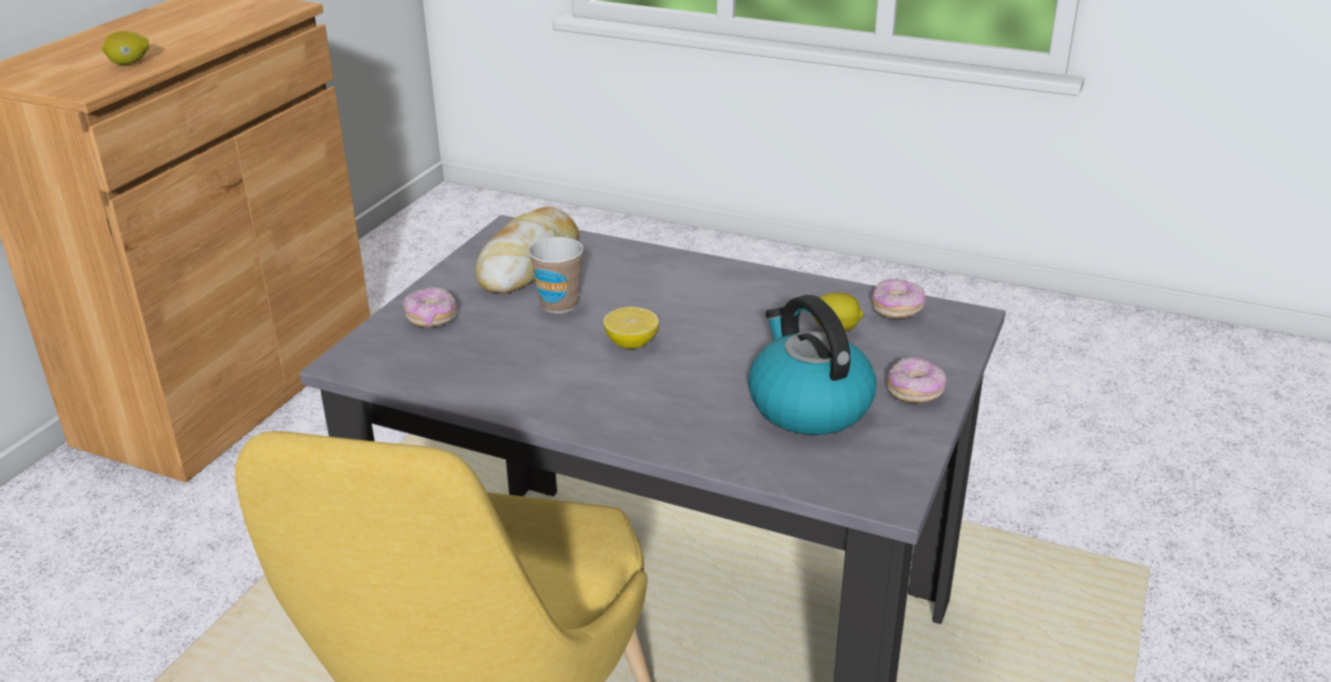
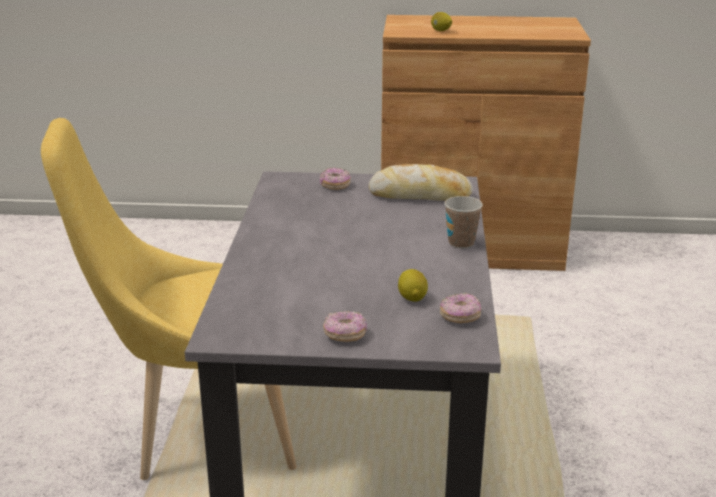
camera: 70 degrees right, 5 degrees down
(559, 304) = (376, 212): cup -> cup (461, 243)
(631, 343) = (345, 238): lemon -> none
(808, 405) = (306, 300): kettle -> none

